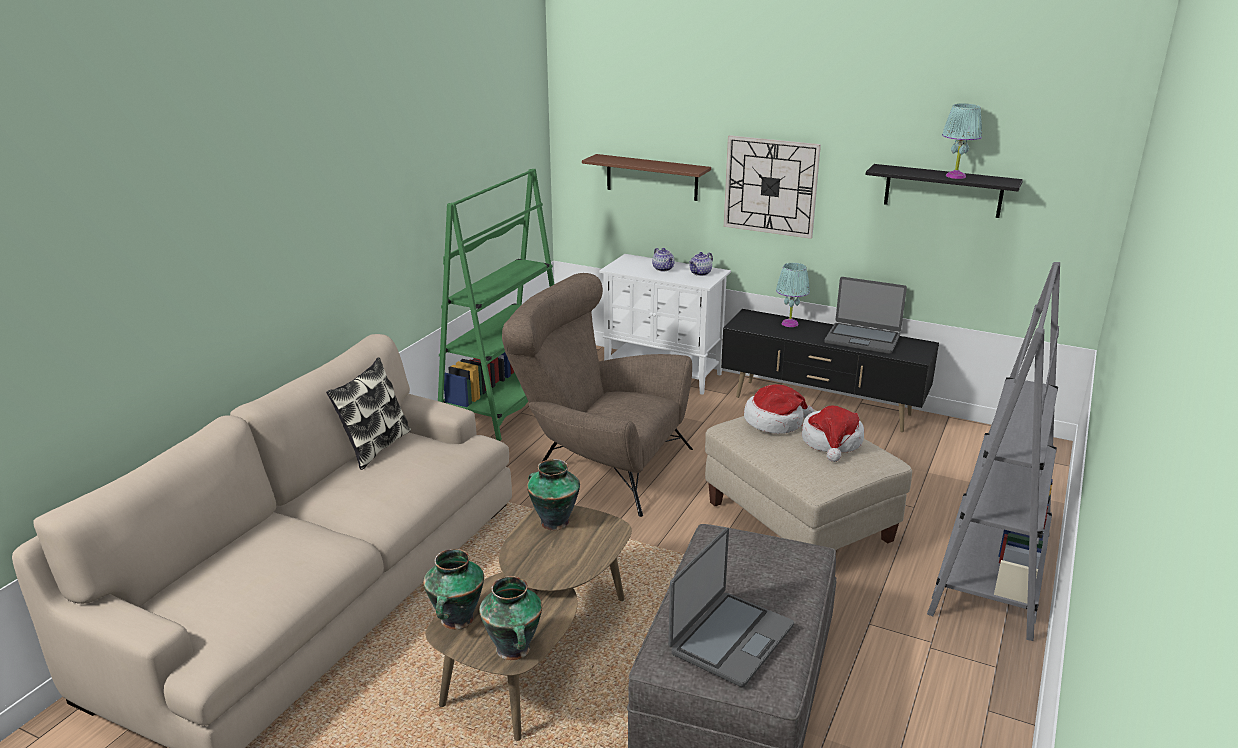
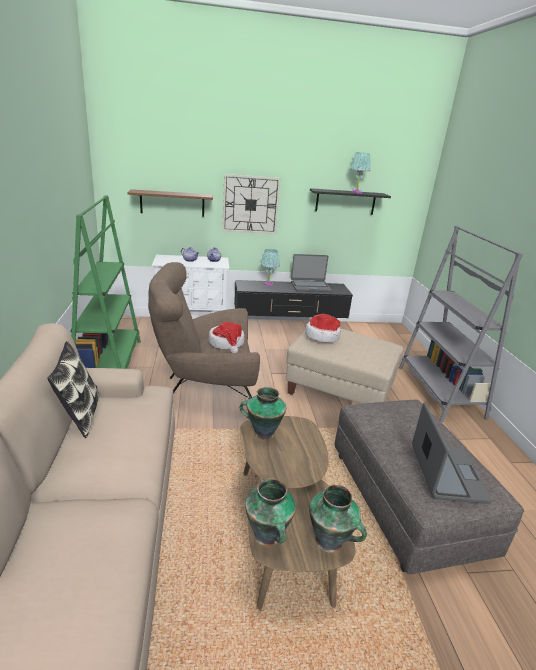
camera: 35 degrees left, 0 degrees up
(832, 442) = (361, 341): hat -> hat (227, 343)

